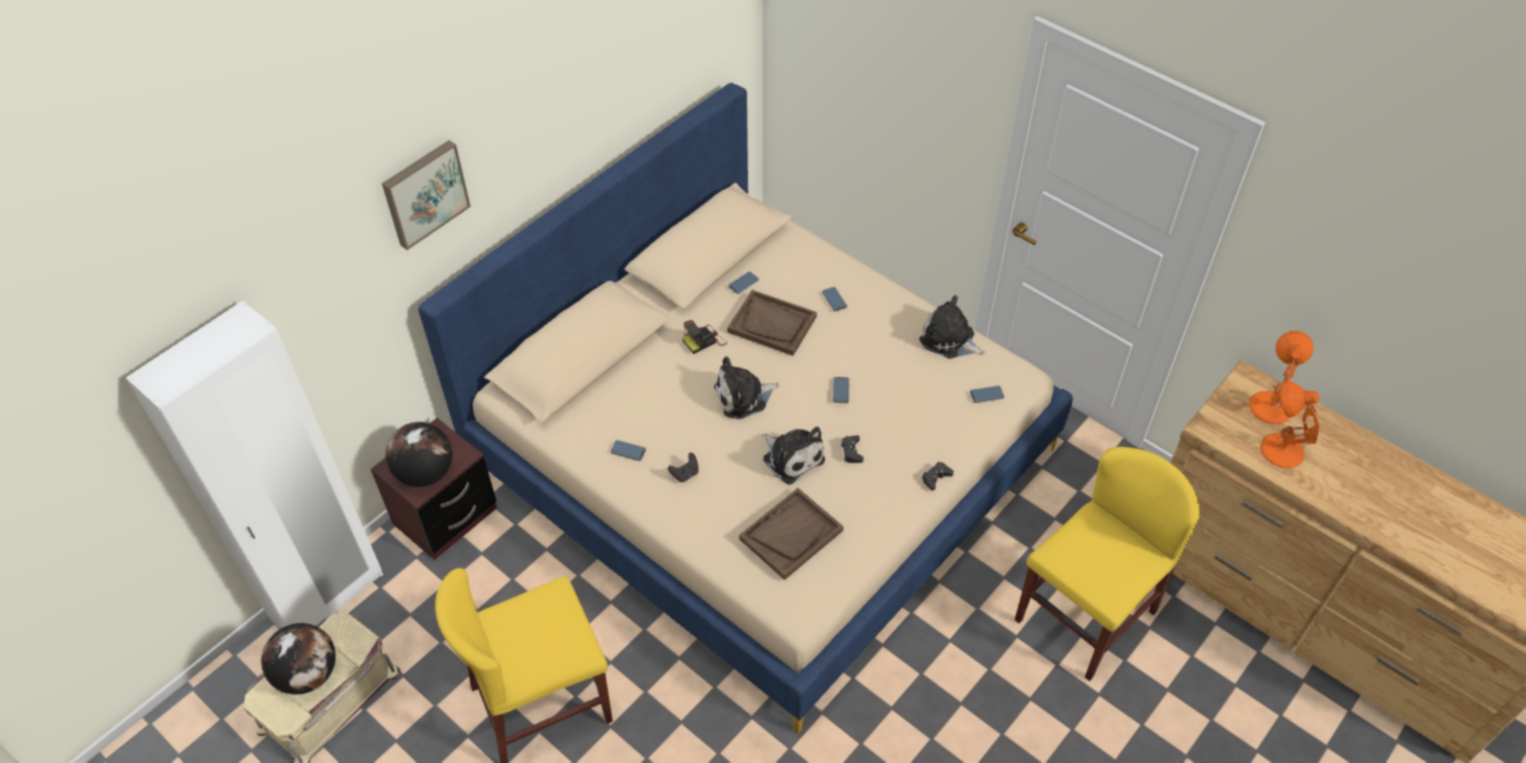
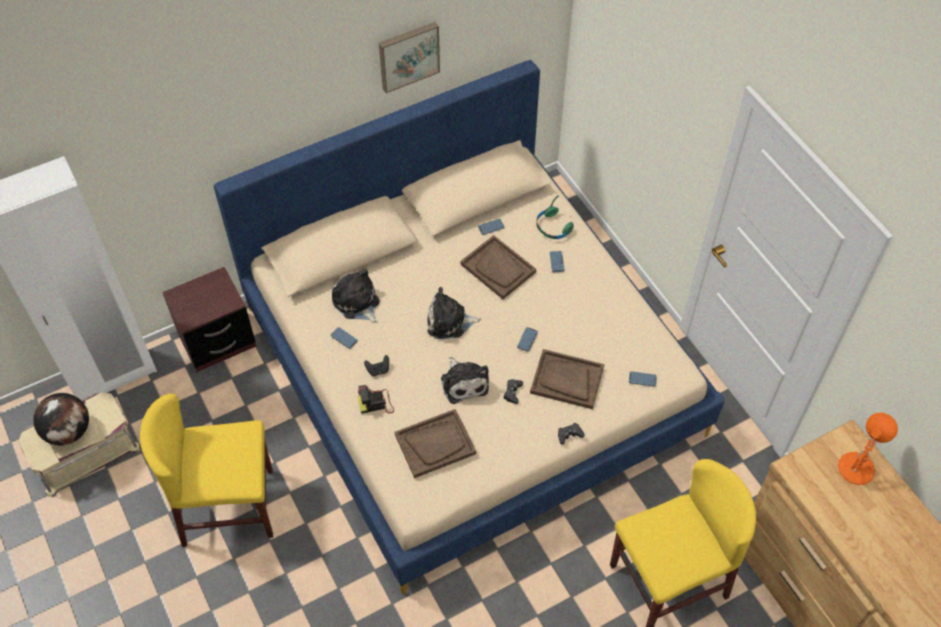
camera: 20 degrees right, 5 degrees up
(424, 193) = (229, 103): picture -> picture (408, 55)
(425, 473) = (198, 308): globe -> none
(704, 340) = (440, 266): camera -> camera (376, 403)
(812, 264) = (553, 227): none -> green headphones
(905, 420) = (566, 380): none -> brown tray
(949, 340) = (634, 323): plush toy -> plush toy (357, 303)
(1279, 450) = (844, 506): orange table lamp -> none

